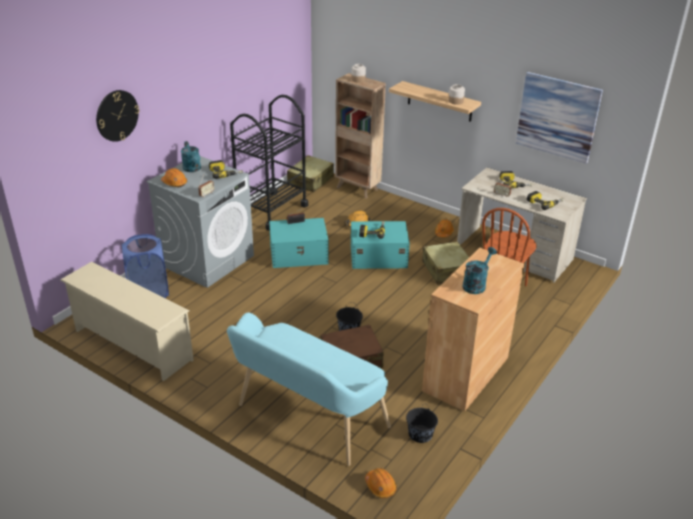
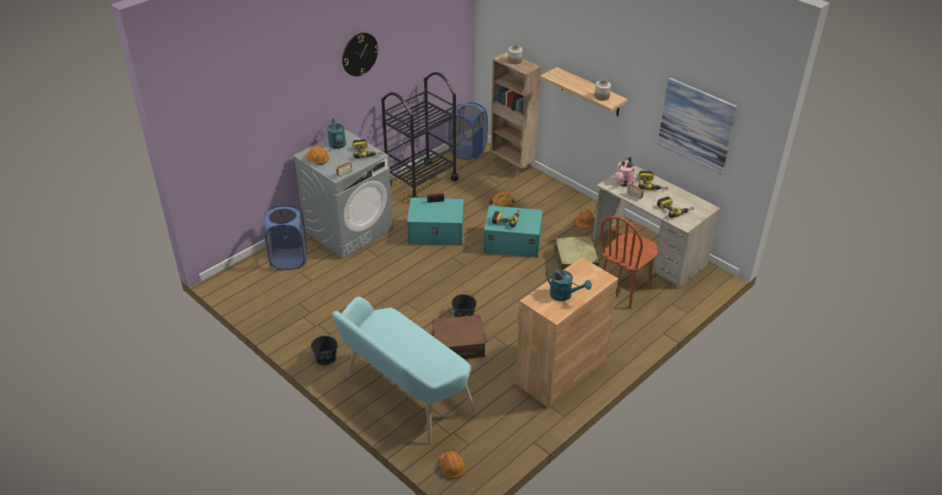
camera: 10 degrees right, 5 degrees up
(117, 115) = (266, 97): wall clock -> wall clock (359, 54)
(131, 345) = (264, 309): beige shoe rack -> none
(310, 180) = (468, 151): beige suitcase -> blue laundry basket
(420, 434) = (501, 424): black bucket -> black bucket (325, 358)
(476, 284) = (564, 295): turquoise watering can -> turquoise watering can turned 75 degrees clockwise
(486, 184) = (623, 183): none -> pink watering can

